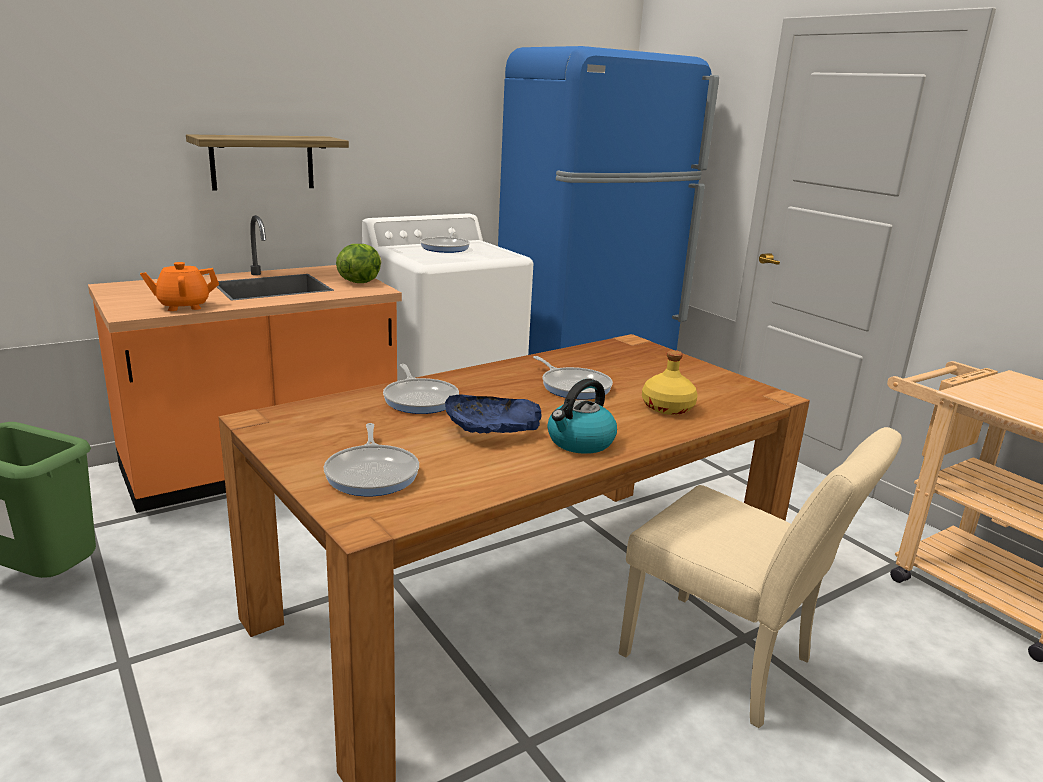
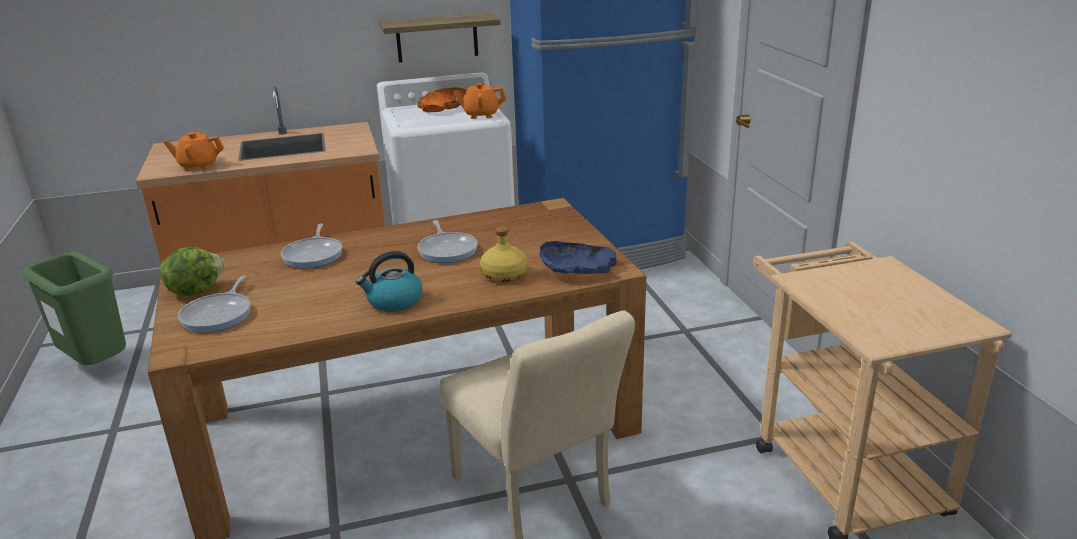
camera: 20 degrees right, 5 degrees up
(262, 162) = (285, 39): shelf -> shelf (437, 37)
(359, 282) = (355, 142): lettuce -> lettuce (195, 290)
(446, 247) = (443, 108): frying pan -> orange bowl
(492, 429) = (339, 285): blue bowl -> blue bowl (576, 270)
(497, 253) = (481, 115): none -> orange teapot

